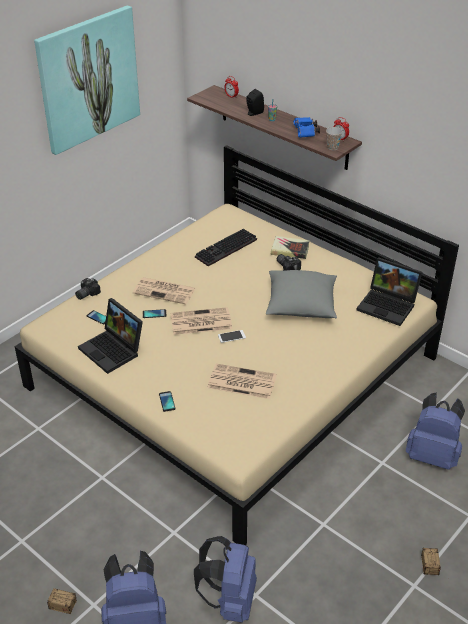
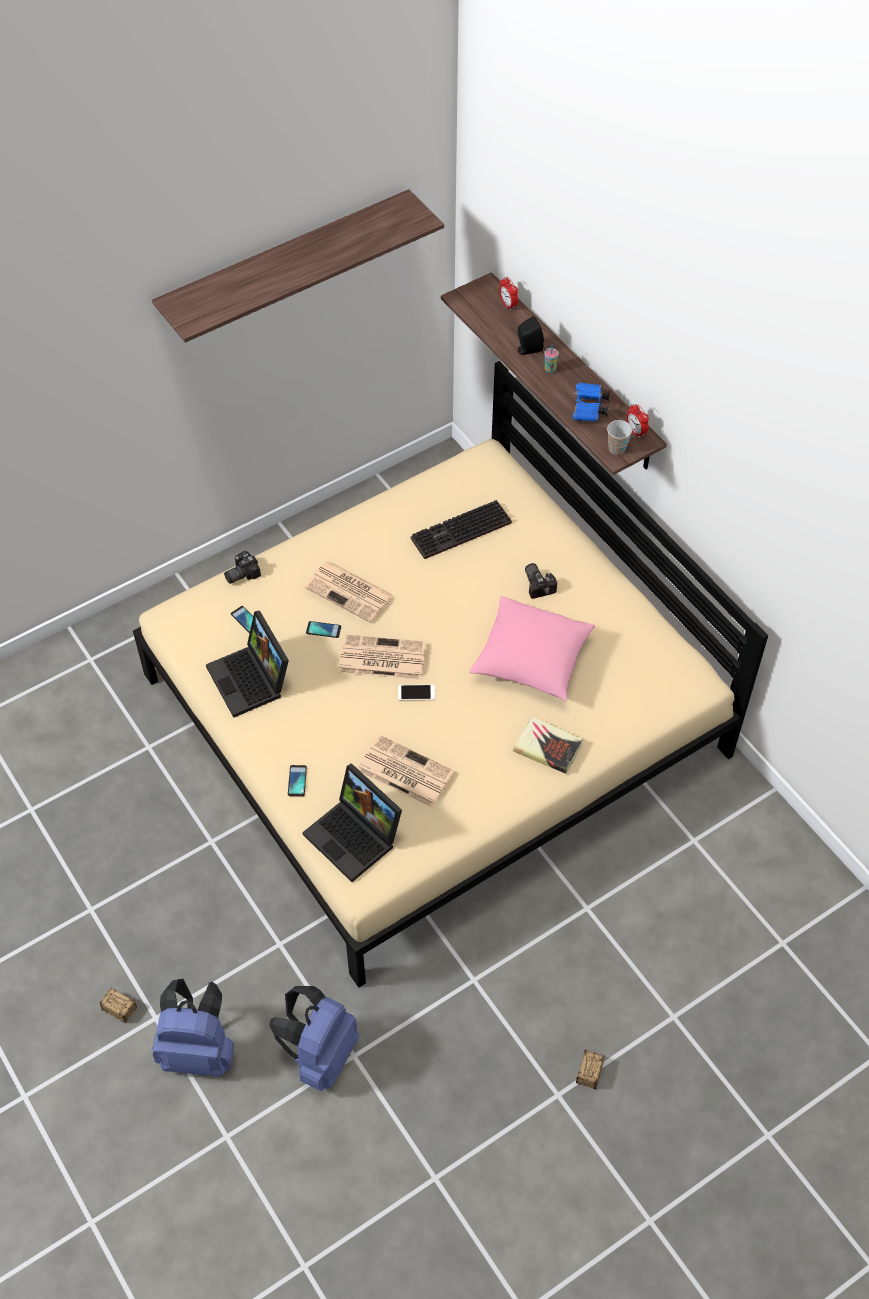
camera: 15 degrees right, 15 degrees up
(88, 79) = (286, 264): picture -> shelf
(290, 250) = (553, 553): book -> book (547, 748)
(301, 306) = (531, 660): grey pillow -> pink pillow
(388, 305) = (657, 688): laptop -> laptop (356, 837)
(432, 455) = (660, 913): blue backpack -> none

